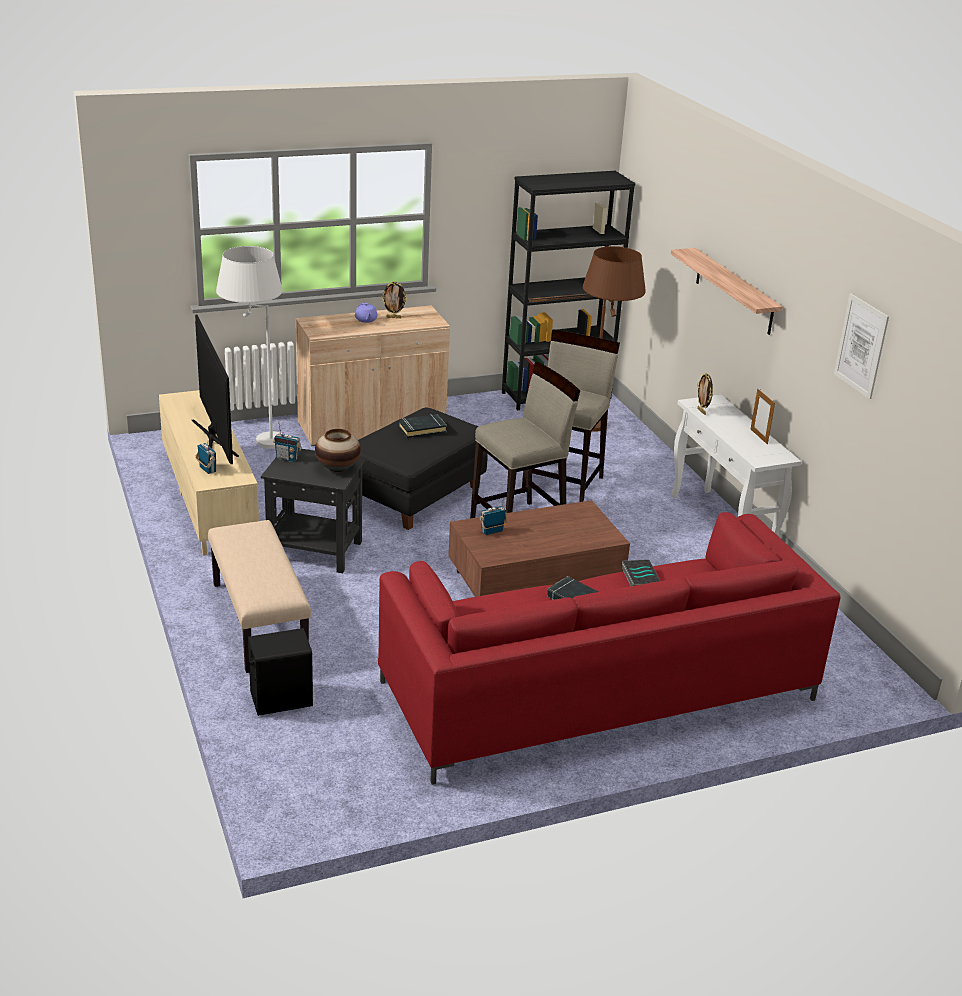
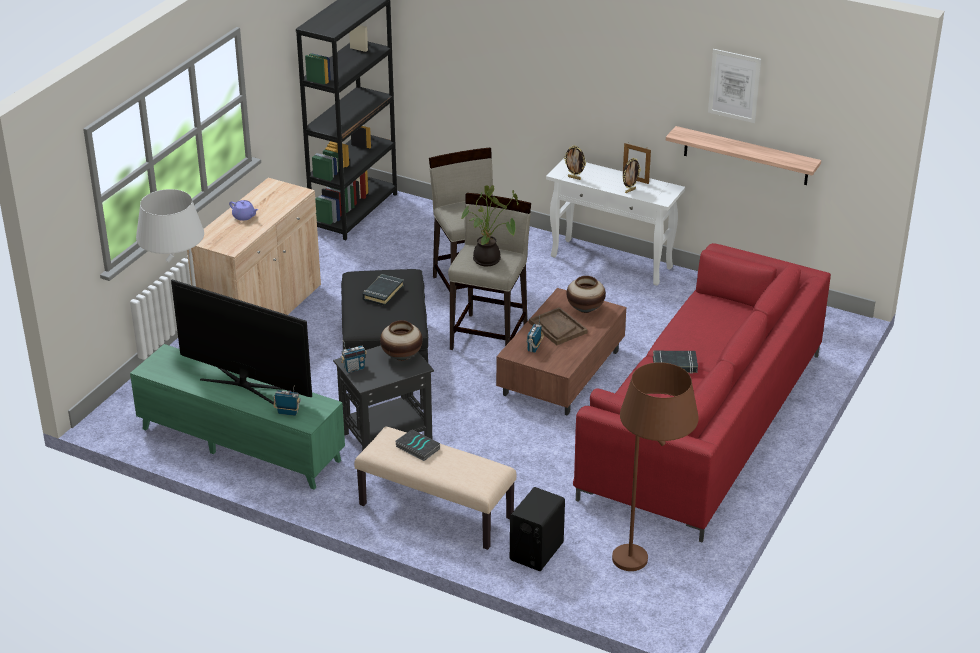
camera: 40 degrees left, 5 degrees up
(208, 499) = (240, 444): beige tv stand -> green tv stand
(394, 317) = (260, 203): picture frame -> picture frame (630, 190)
(517, 434) = (489, 261): none -> potted plant
(538, 527) = (557, 328): none -> brown tray
(588, 526) = (585, 309): none -> vase
(599, 432) = (430, 228): brown floor lamp -> brown floor lamp (648, 565)
(639, 578) = (684, 327): book -> book (417, 448)
(734, 291) = (560, 69): shelf -> shelf (746, 156)

